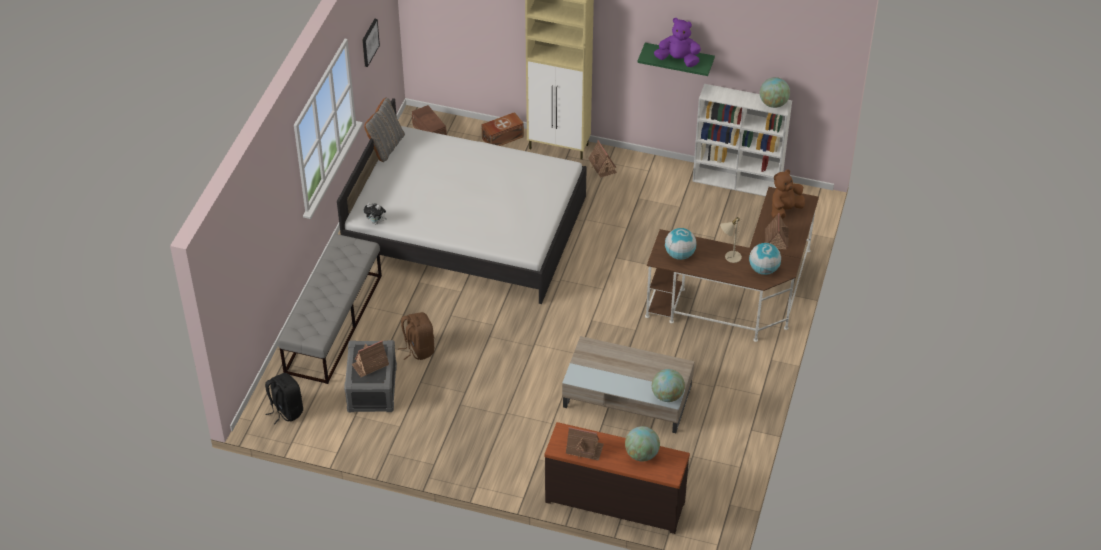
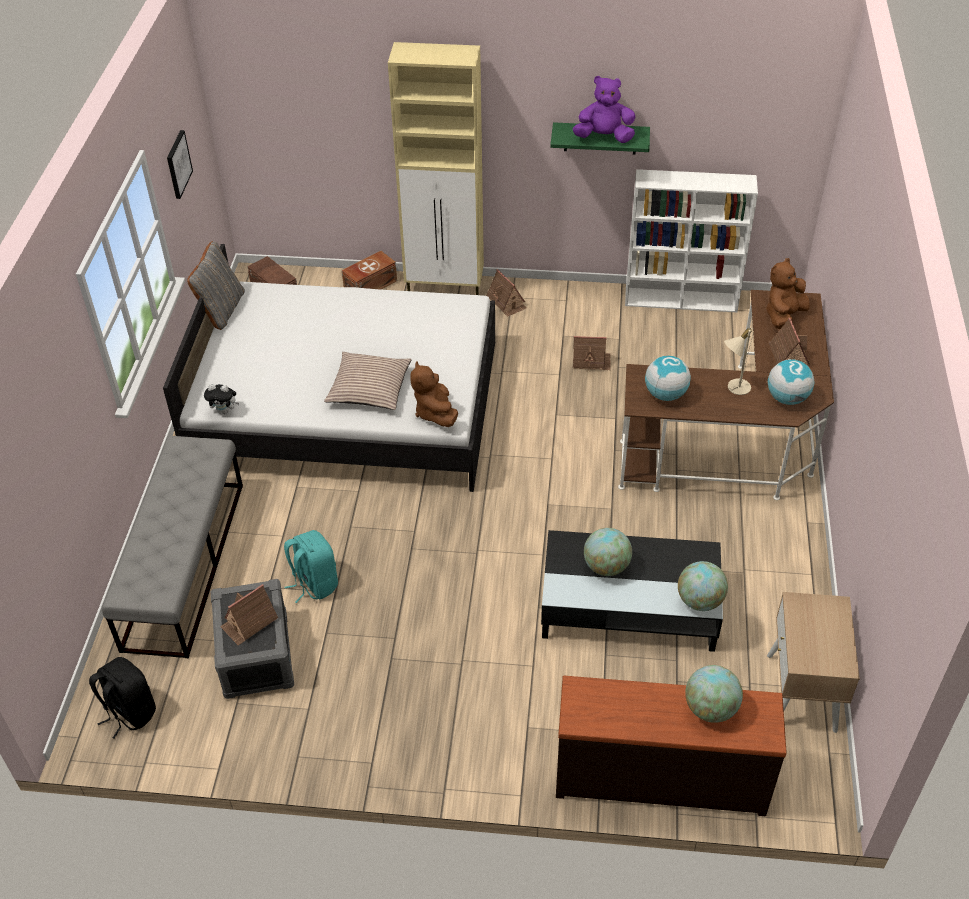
camera: 10 degrees left, 0 degrees up
(418, 349) = (314, 583): brown backpack -> turquoise backpack
(479, 220) = (369, 388): none -> pillow
(520, 244) = (435, 413): none -> brown plush toy
(584, 448) = (619, 714): toy house -> toy house (591, 361)
(627, 396) = (629, 606): beige coffee table -> black coffee table
(725, 467) = (801, 692): none -> beige nightstand
(773, 103) = (734, 182): globe -> globe (606, 566)

